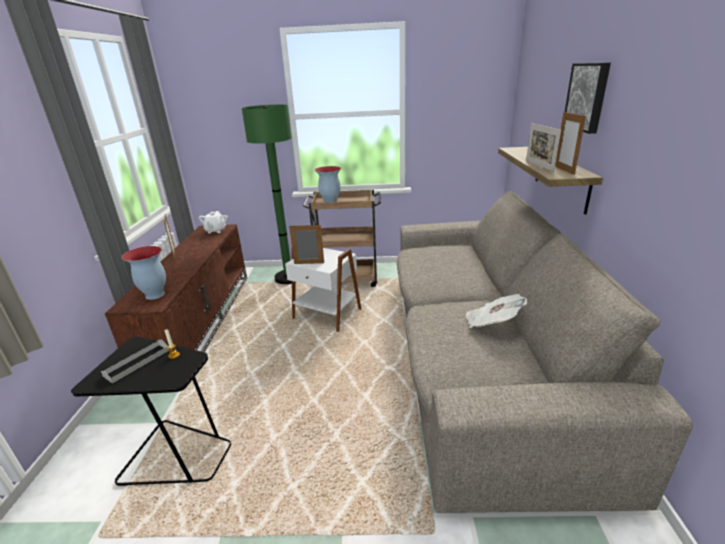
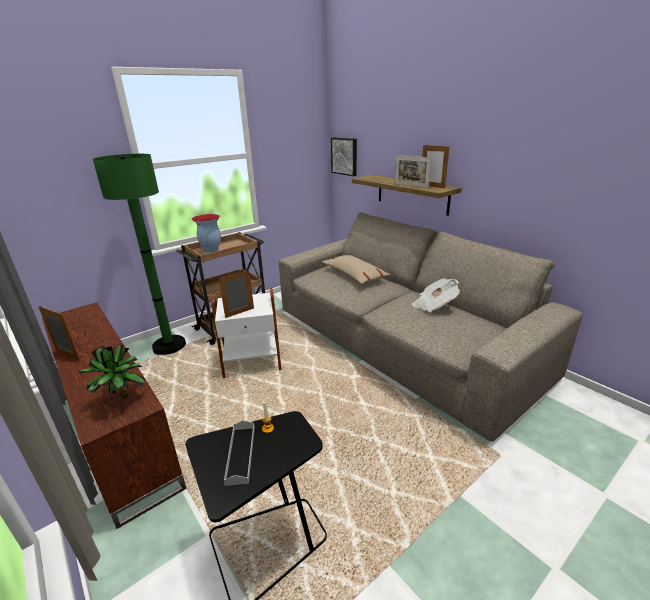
camera: 40 degrees left, 0 degrees up
(154, 295) = (121, 399): vase -> potted plant
(216, 231) = (80, 315): white teapot -> none
(457, 262) = (354, 275): none -> beige pillow
(587, 97) = (431, 134): picture -> picture (345, 156)

